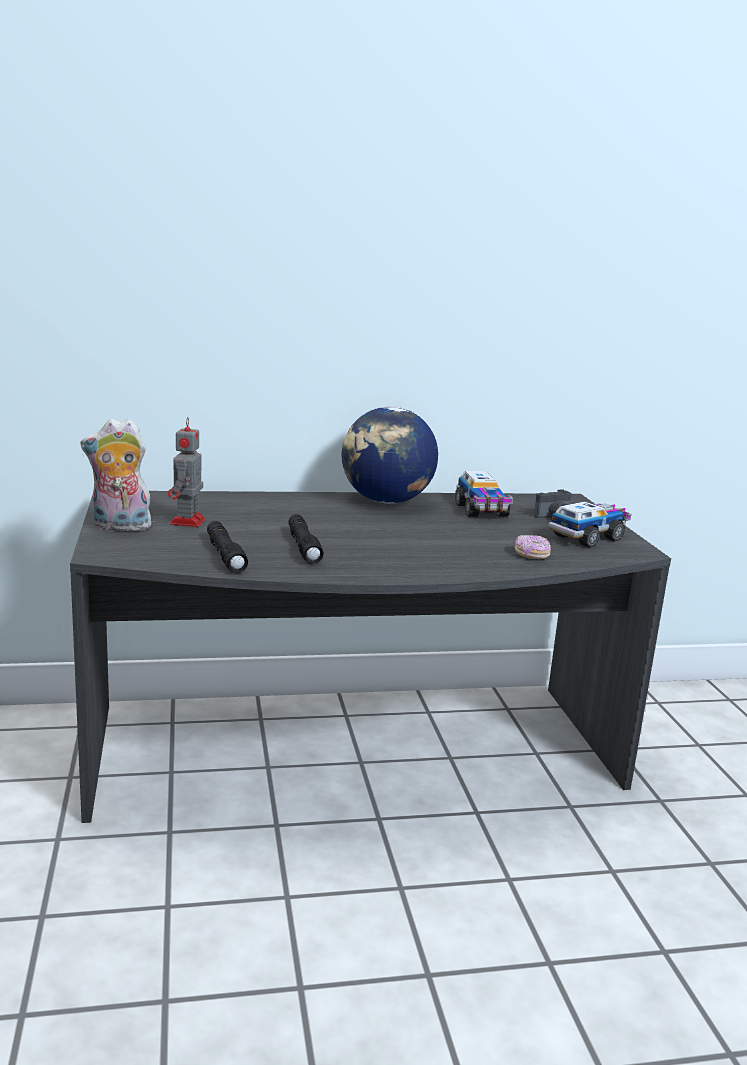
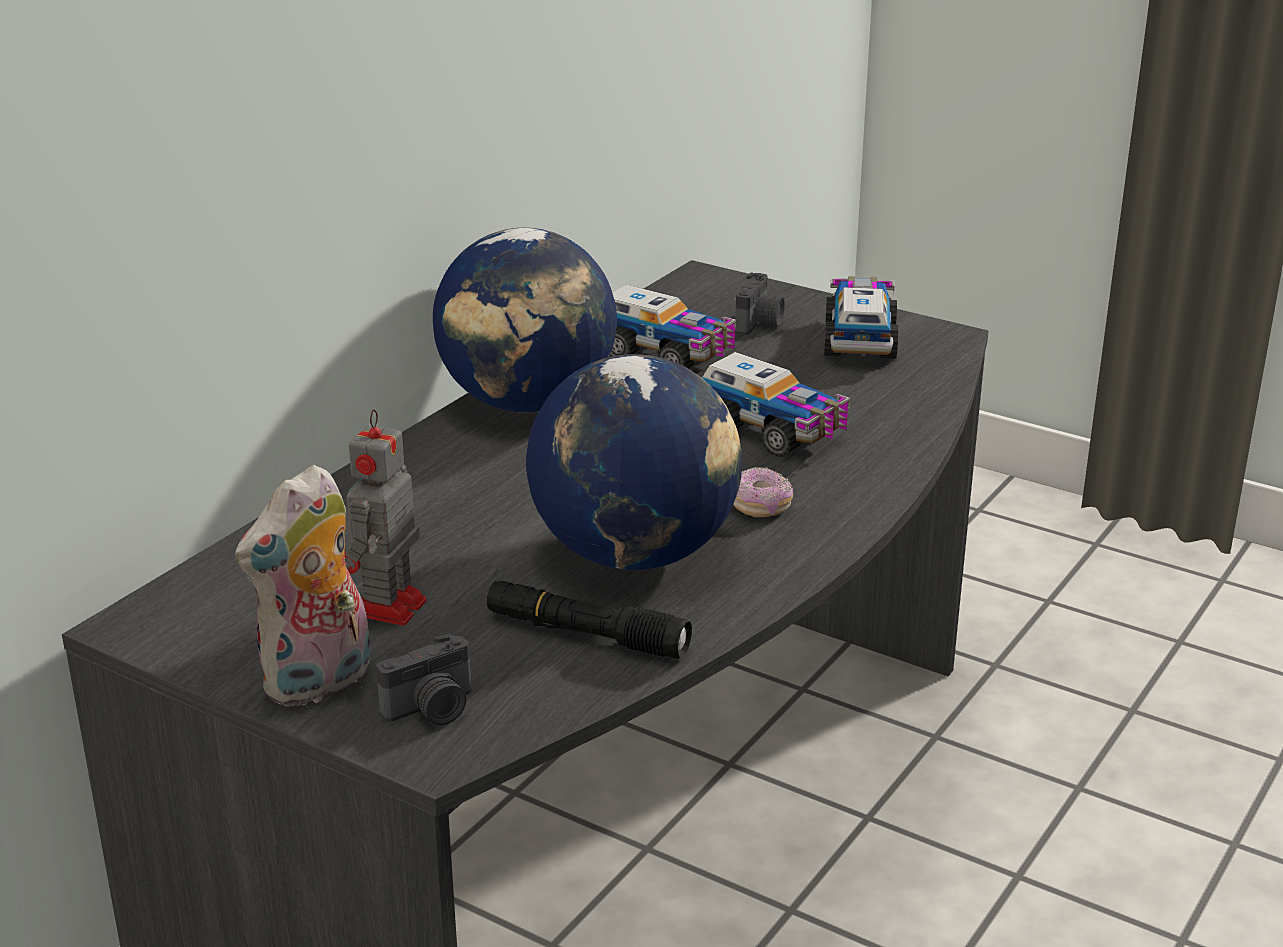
camera: 45 degrees left, 10 degrees up
(129, 546) = (432, 709): none -> camera
(187, 522) = (387, 609): toy robot -> toy robot turned 60 degrees clockwise
(303, 546) = (635, 554): black flashlight -> globe
(460, 543) = (772, 432): none -> toy truck
(531, 555) = (877, 407): donut -> donut (759, 506)

